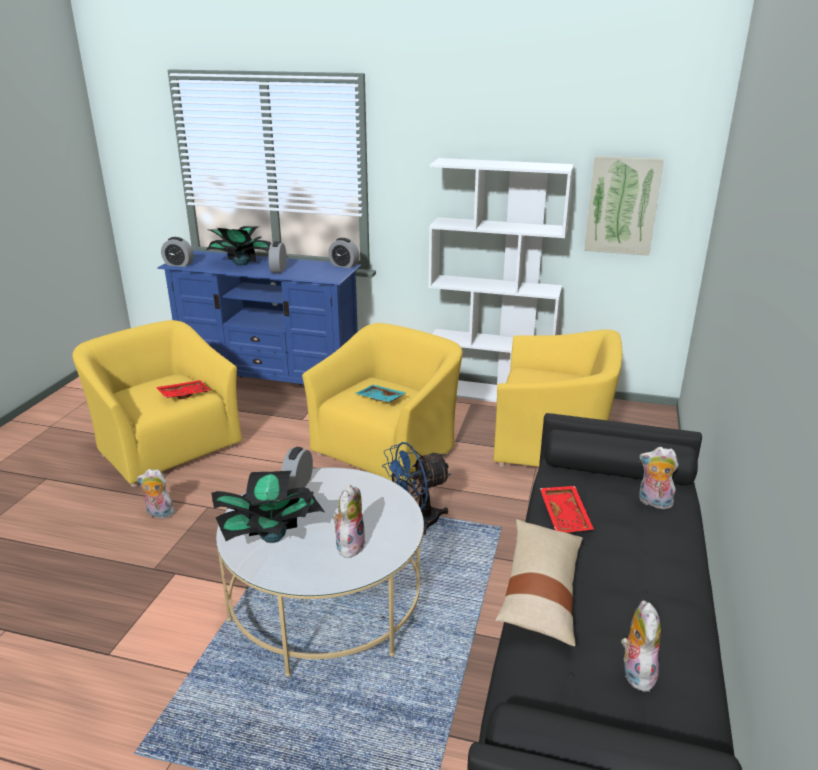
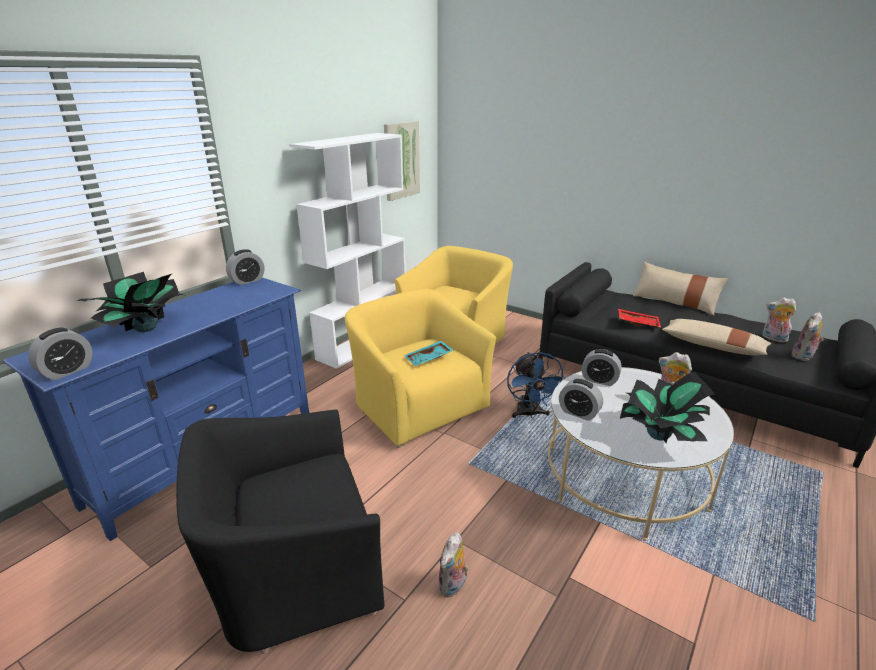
camera: 70 degrees left, 0 degrees up
(166, 446) = (294, 570): yellow armchair -> black armchair
(184, 394) = (321, 478): red tray -> none
(278, 269) = (208, 310): alarm clock -> alarm clock (599, 380)
(653, 503) = (624, 300): plush toy -> plush toy (803, 357)
(698, 555) = (674, 302): none -> beige pillow

